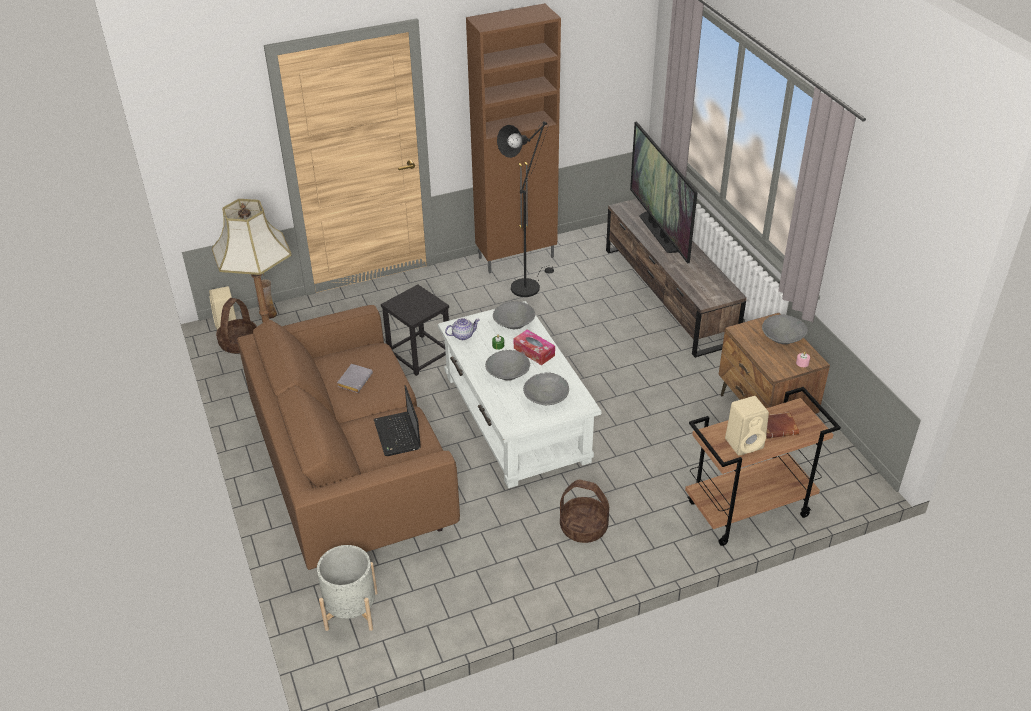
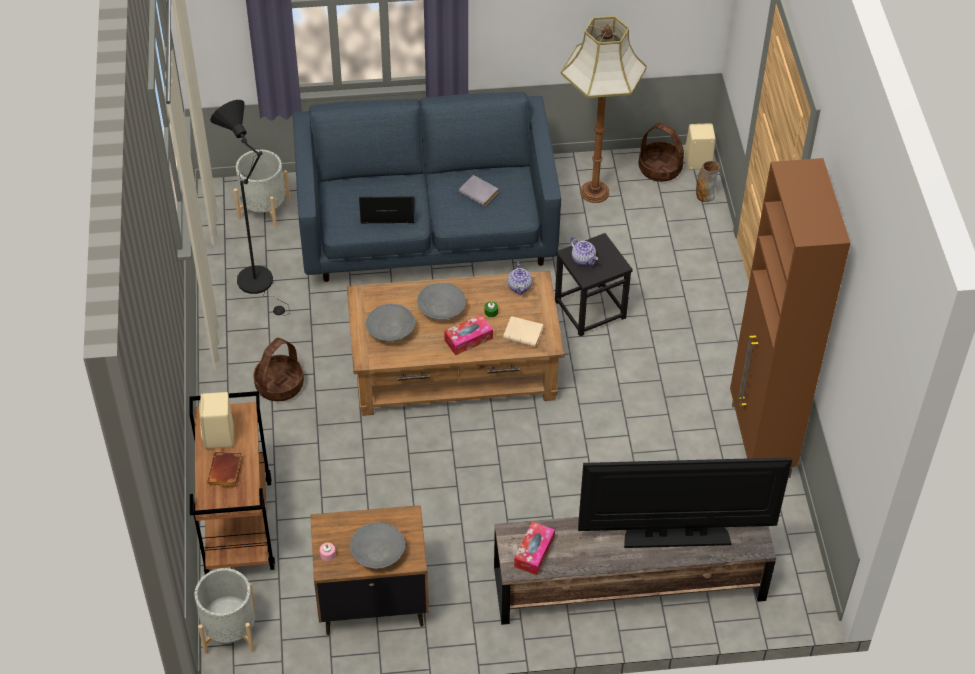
camera: 105 degrees right, 10 degrees up
(353, 473) = (426, 231): brown sofa -> blue sofa
(416, 309) = (583, 259): none -> teapot
(514, 323) = (524, 333): grey bowl -> beige book
(515, 417) = (455, 370): white coffee table -> brown coffee table
(528, 285) = (695, 438): black floor lamp -> black floor lamp (260, 284)
(712, 288) = (534, 552): none -> tissue box
(845, 485) = (230, 631): none -> grey planter

